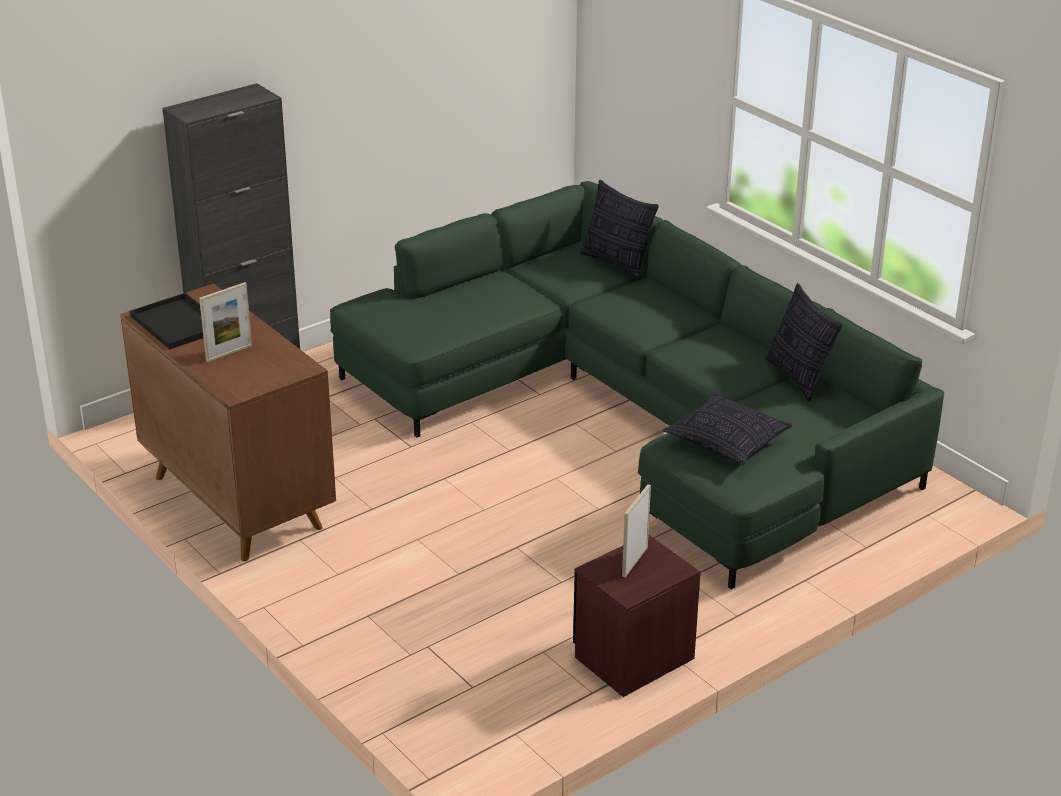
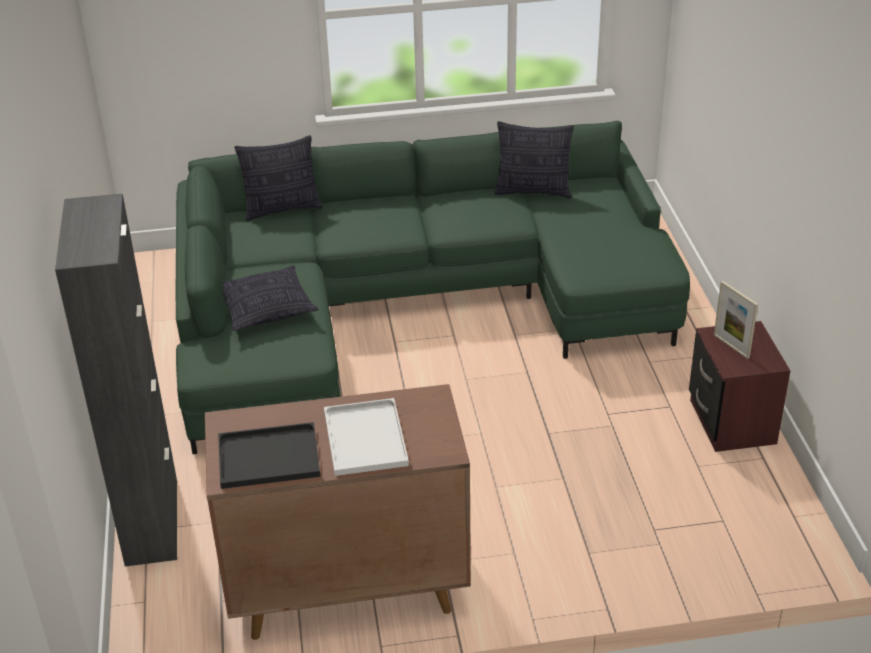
camera: 60 degrees left, 5 degrees up
(229, 353) = (364, 437): picture frame -> white tray
(727, 442) = (597, 251): pillow -> pillow (266, 309)

